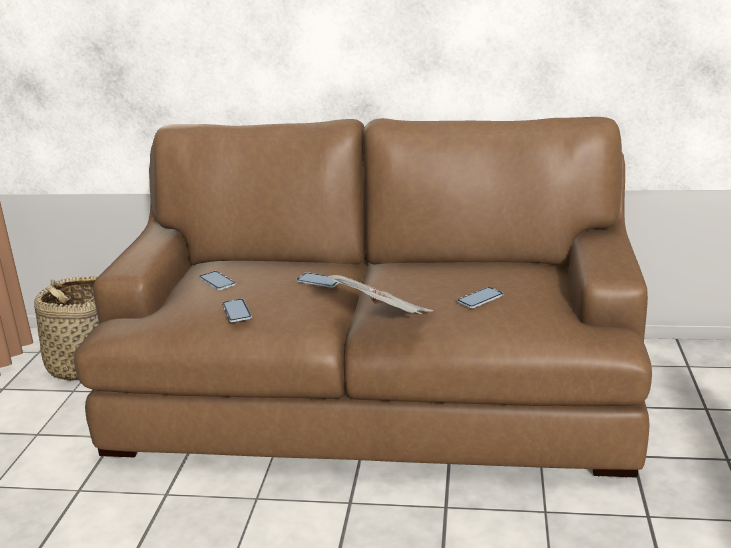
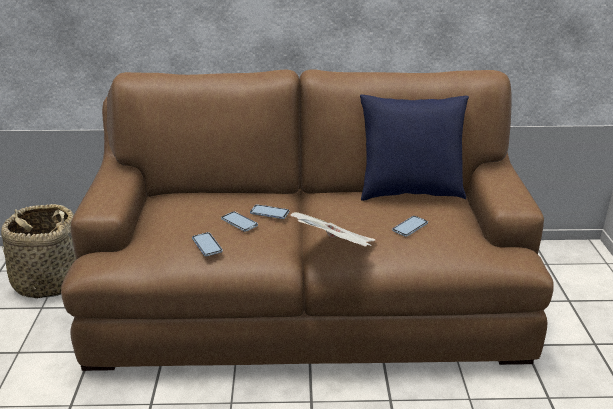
camera: 10 degrees left, 5 degrees up
(217, 281) = (180, 215): phone -> phone (239, 222)
(493, 263) = (409, 192): none -> blue pillow

